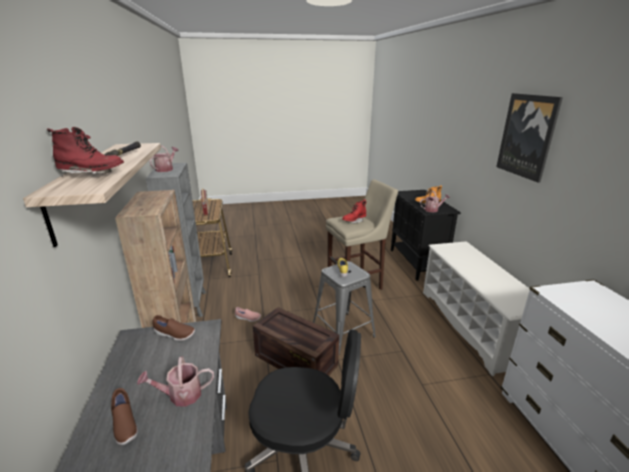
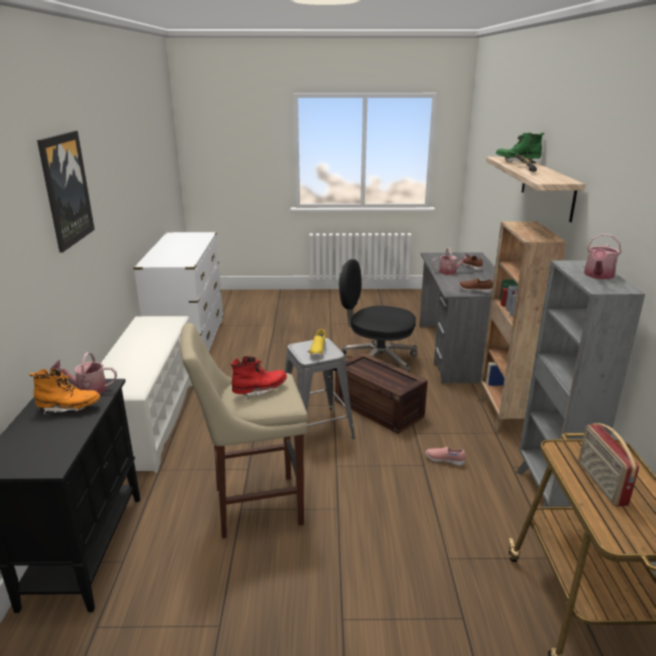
camera: 170 degrees left, 0 degrees up
(92, 175) = (517, 162): red boot -> green boot

